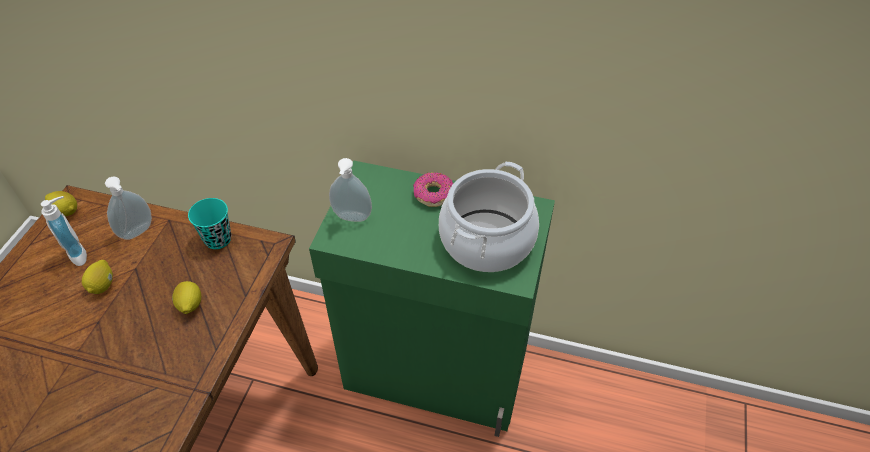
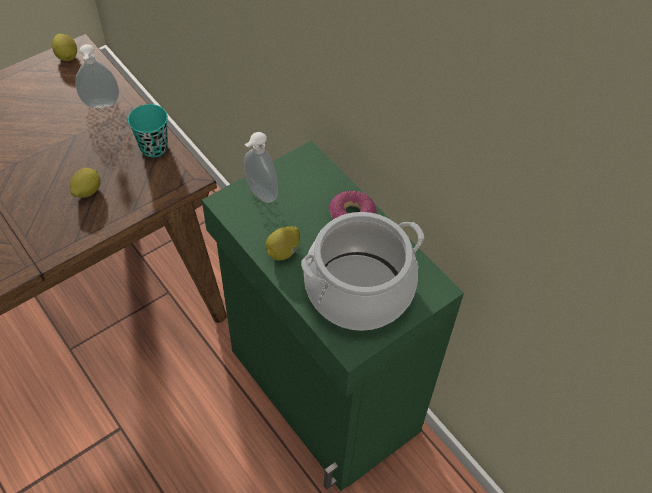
camera: 35 degrees right, 5 degrees up
(81, 253) = (49, 99): soap dispenser -> none
(103, 285) = (42, 135): lemon -> lemon (283, 252)

